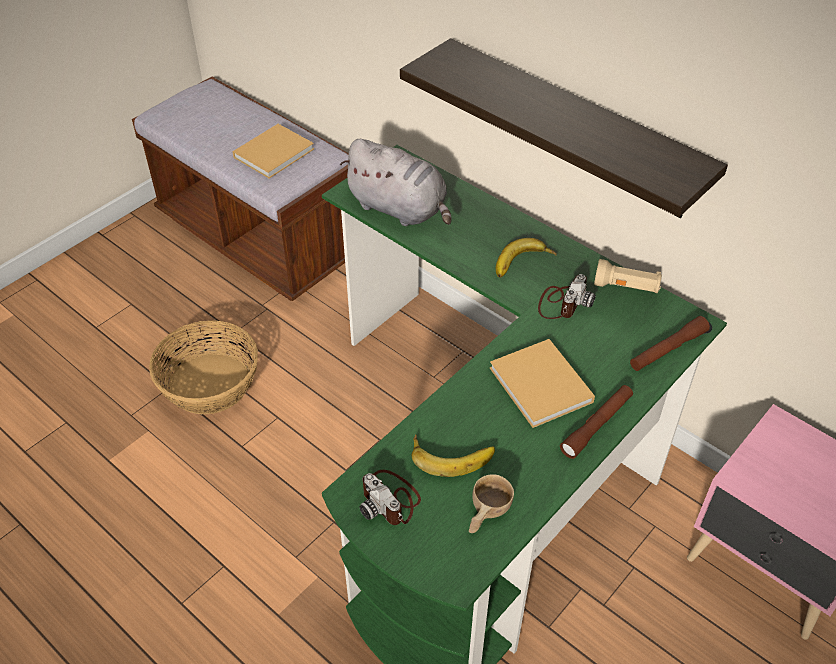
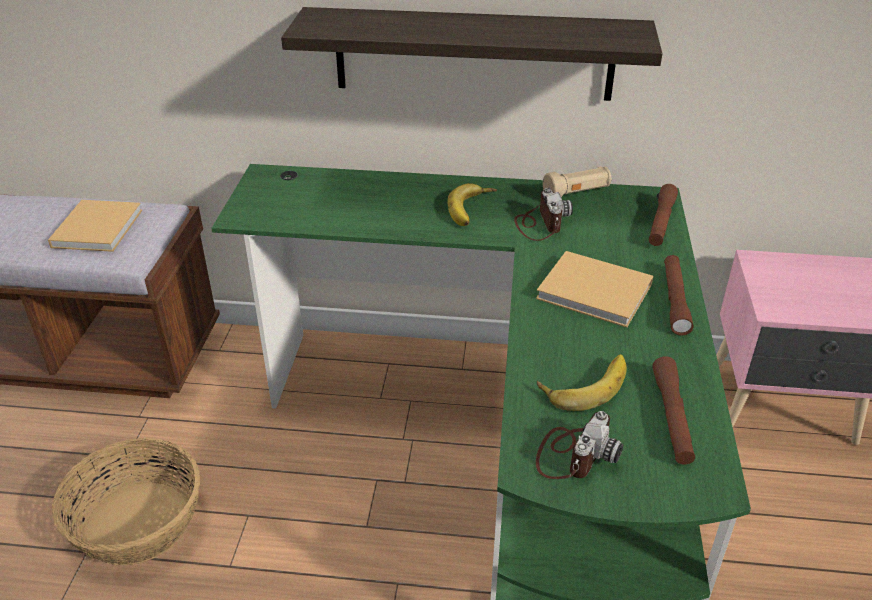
camera: 35 degrees left, 10 degrees down
(390, 500) = (573, 454): camera -> camera turned 75 degrees counterclockwise
(400, 209) = (309, 210): grey plush toy -> none
(486, 514) = (672, 417): beige cup -> brown flashlight

